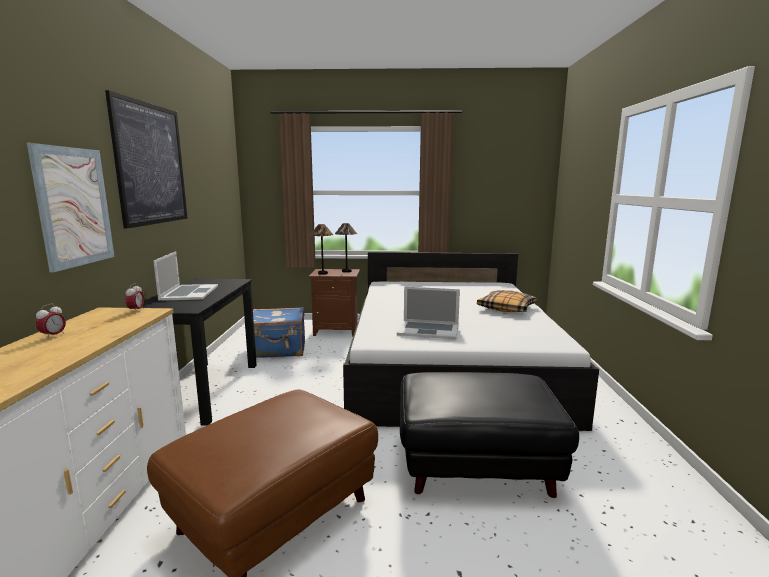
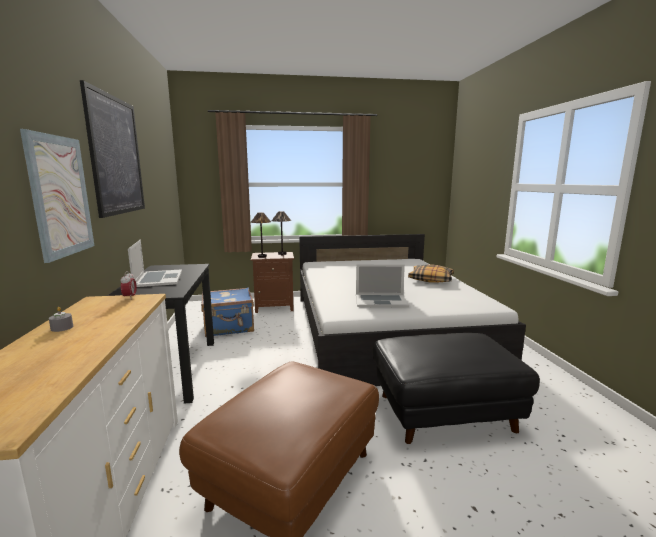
camera: 10 degrees left, 0 degrees up
(53, 336) = (62, 328): alarm clock -> grey candle

